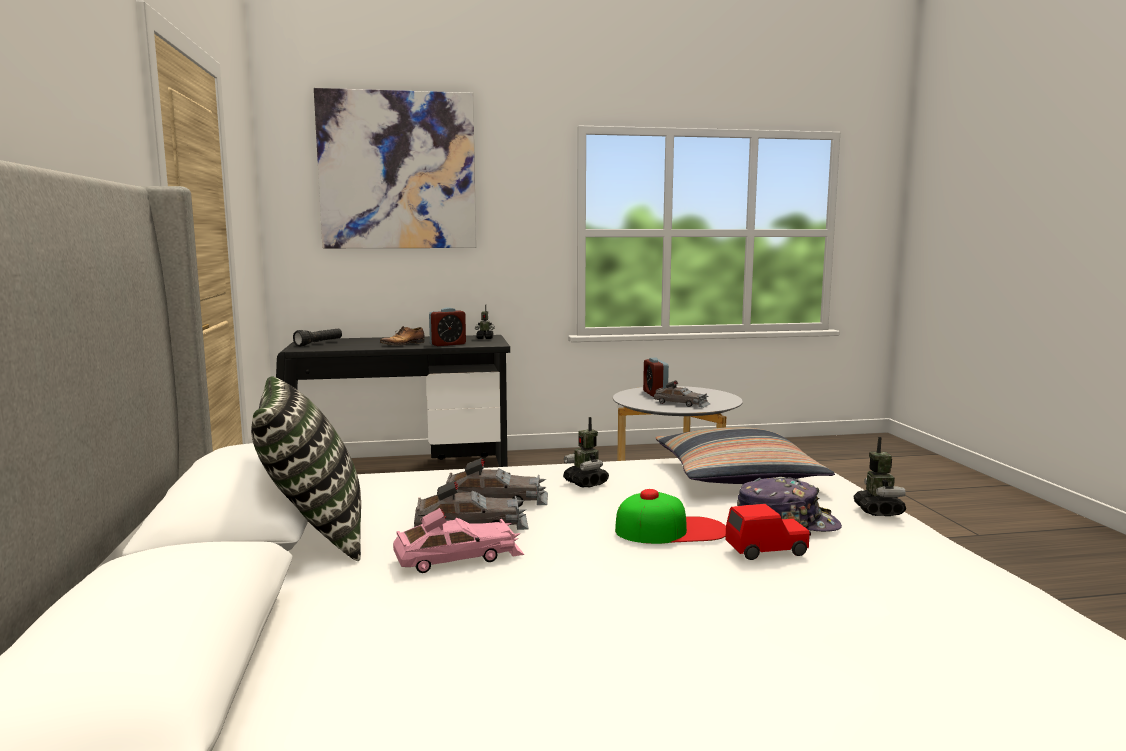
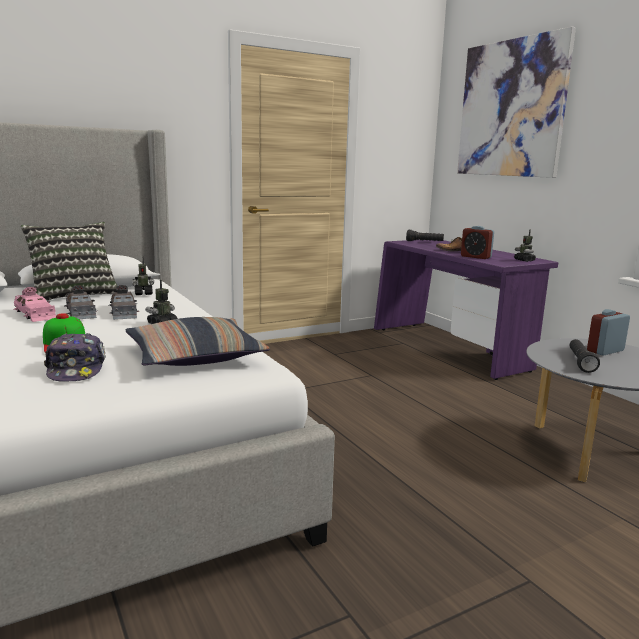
camera: 70 degrees right, 5 degrees up
(396, 470) = (450, 349): black desk -> purple desk
(681, 403) = (580, 363): grey toy car -> black flashlight
(767, 550) = (23, 364): red toy car -> none
(878, 511) = (103, 396): toy robot -> toy robot (143, 294)

